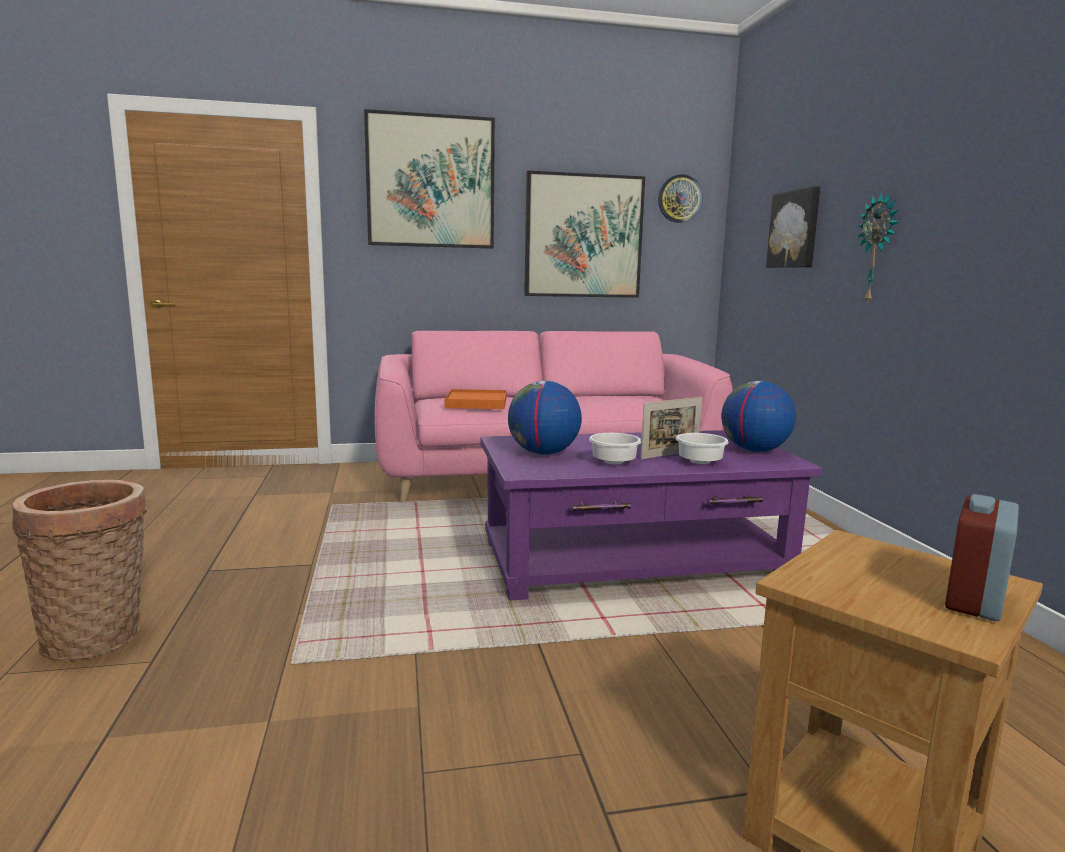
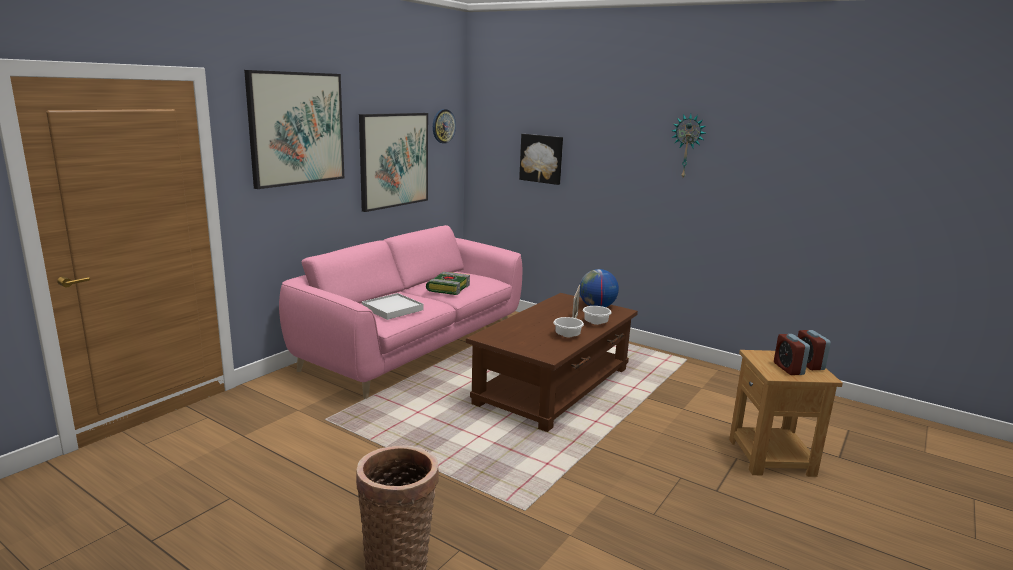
camera: 45 degrees left, 5 degrees up
(476, 403) = (392, 309): orange tray -> white tray
(543, 453) = (526, 340): globe -> none
(588, 401) = (448, 288): none -> book
(635, 560) = (554, 386): purple coffee table -> brown coffee table
(878, 249) = (612, 182): wall clock -> wall clock (687, 146)
(878, 586) = (788, 369): none -> alarm clock

